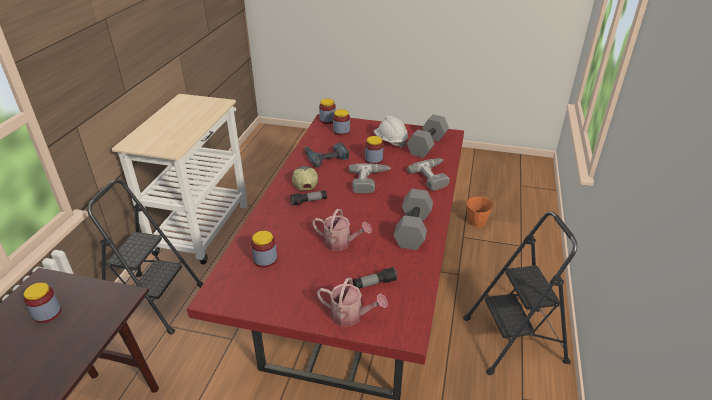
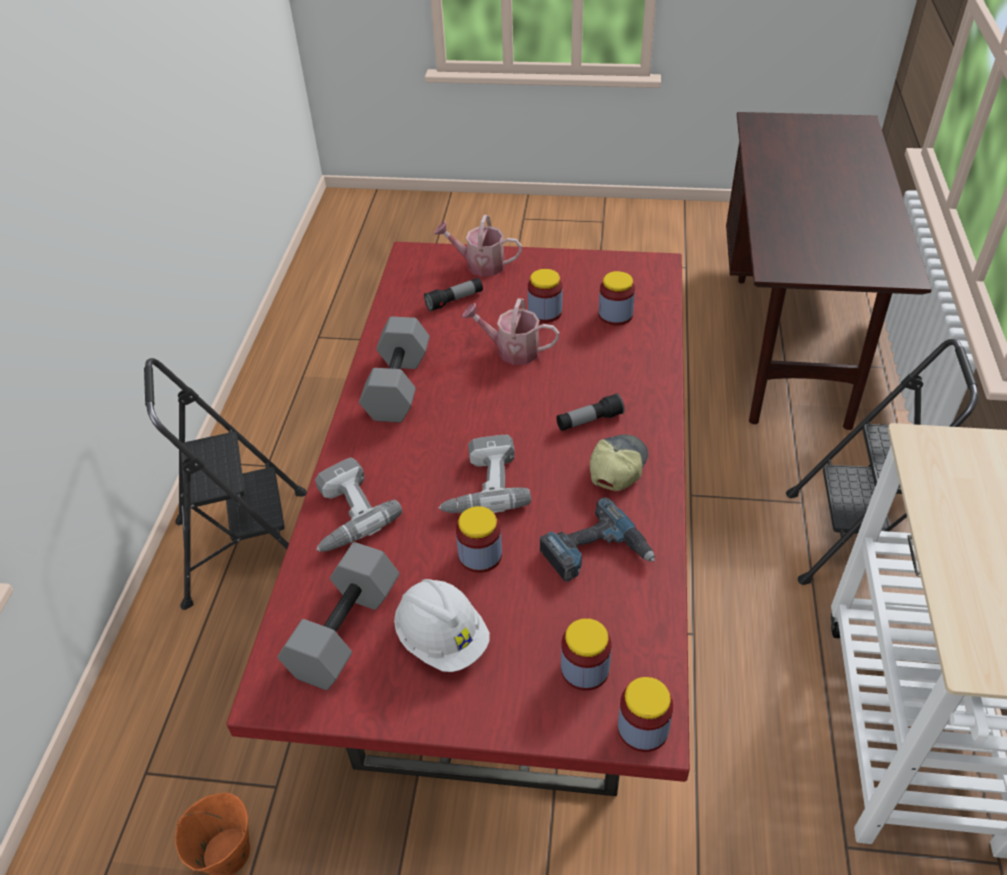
camera: 175 degrees right, 10 degrees up
(47, 313) = (847, 244): jar -> jar (545, 312)
(304, 182) = (617, 467): cap -> cap turned 135 degrees counterclockwise

